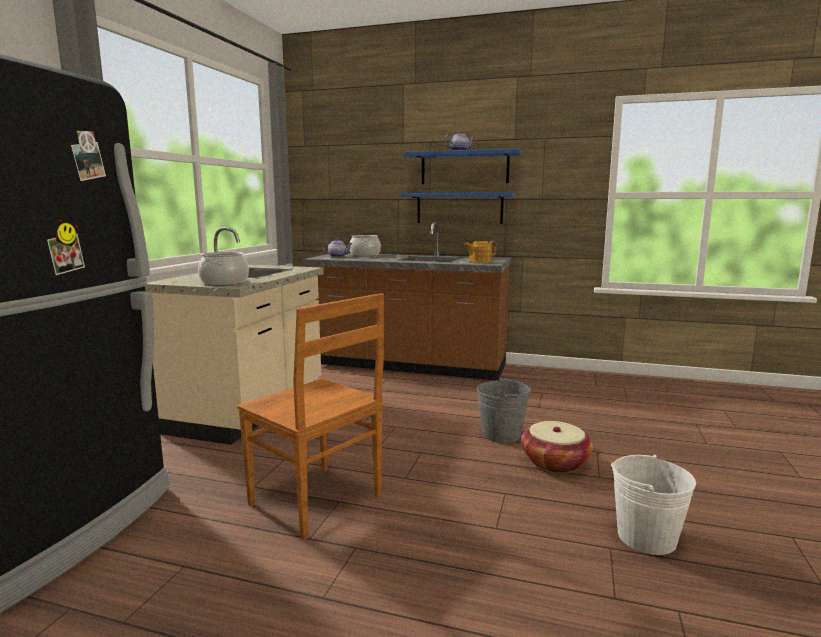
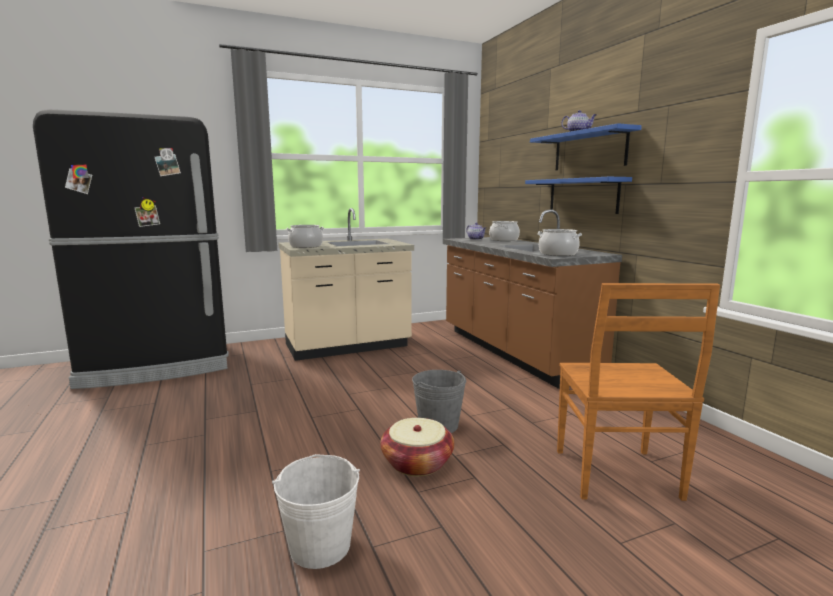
camera: 50 degrees right, 0 degrees up
(318, 501) = (250, 405): brown chair -> brown chair (617, 476)
(479, 261) = (558, 254): teapot -> cooking pot

